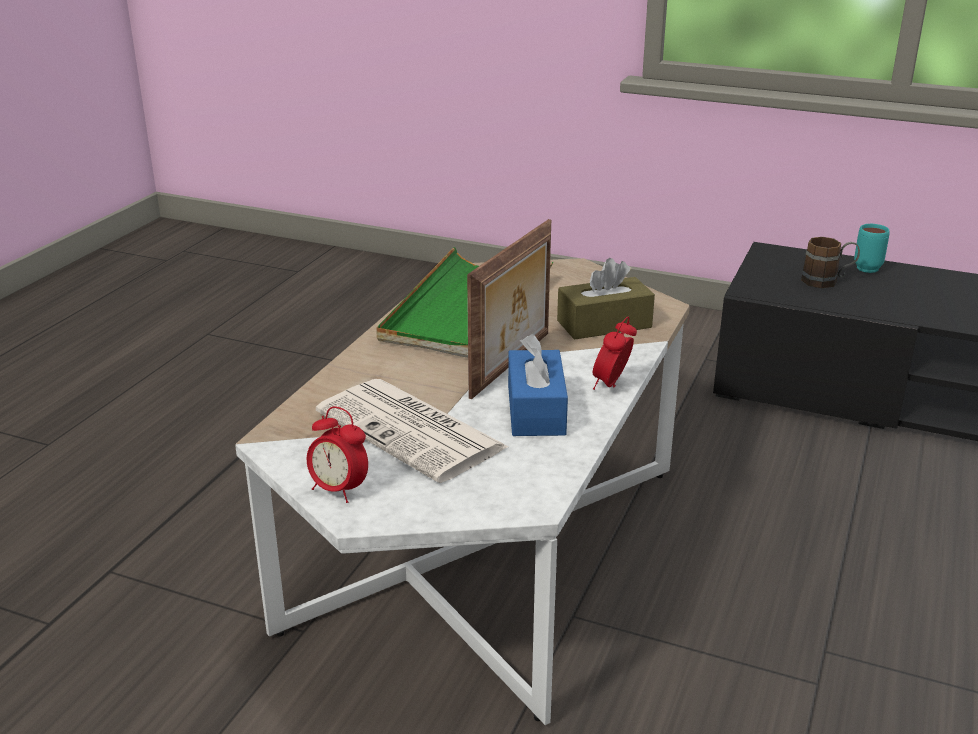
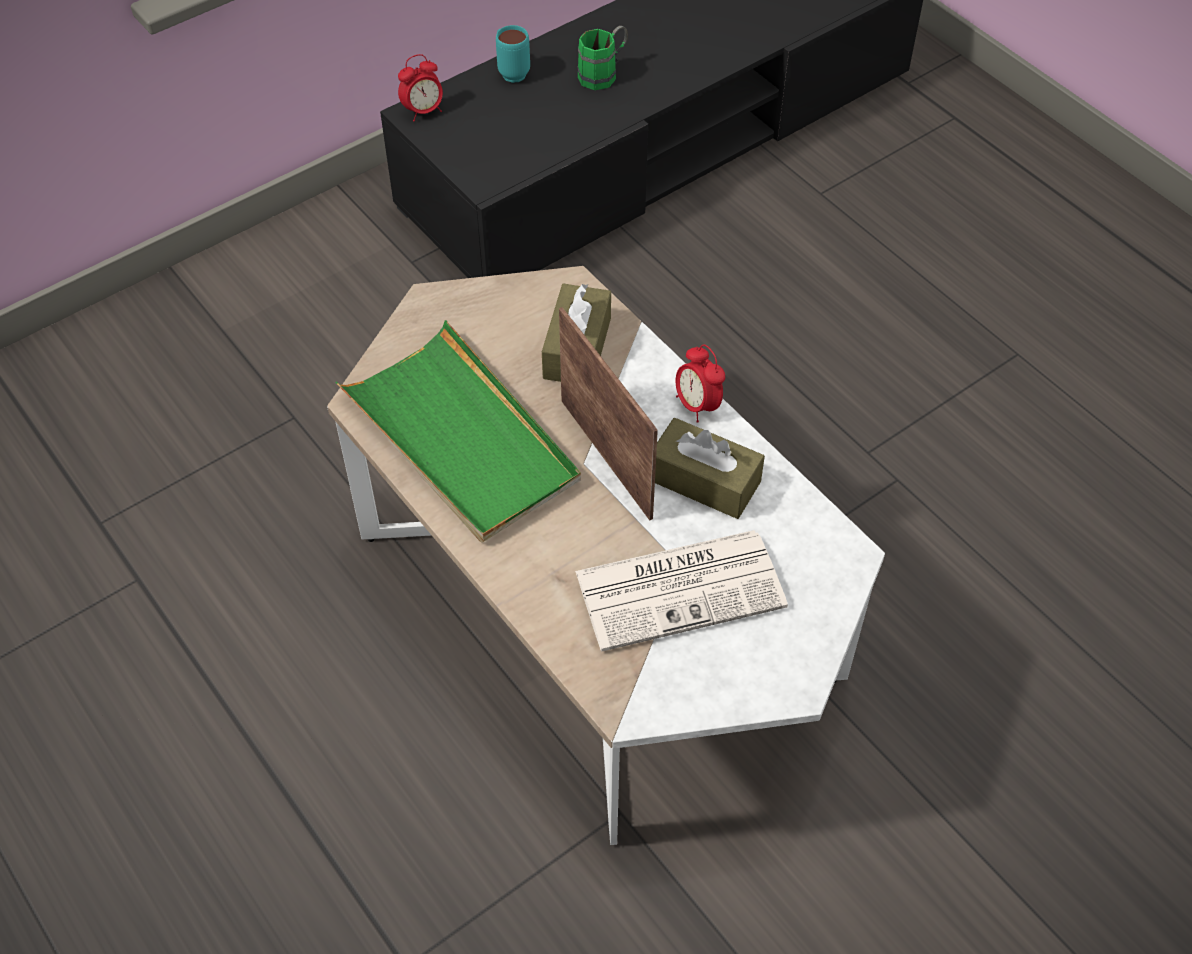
camera: 60 degrees left, 25 degrees up
(339, 490) = (749, 685): alarm clock -> alarm clock (423, 111)
(536, 410) = (704, 481): blue tissue box -> brown tissue box
(827, 281) = (514, 118): brown mug -> none
(933, 297) = (604, 73): none -> green mug

